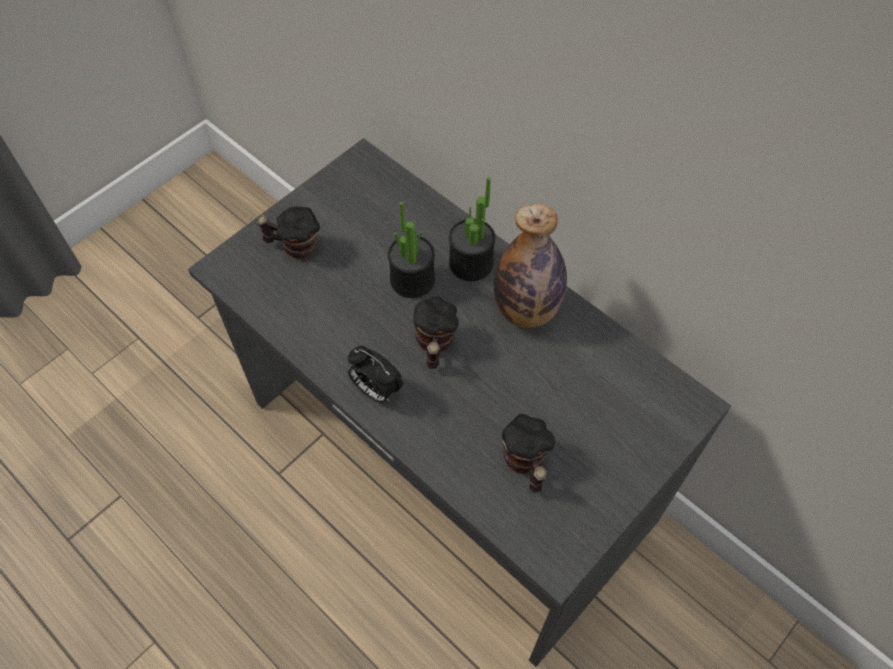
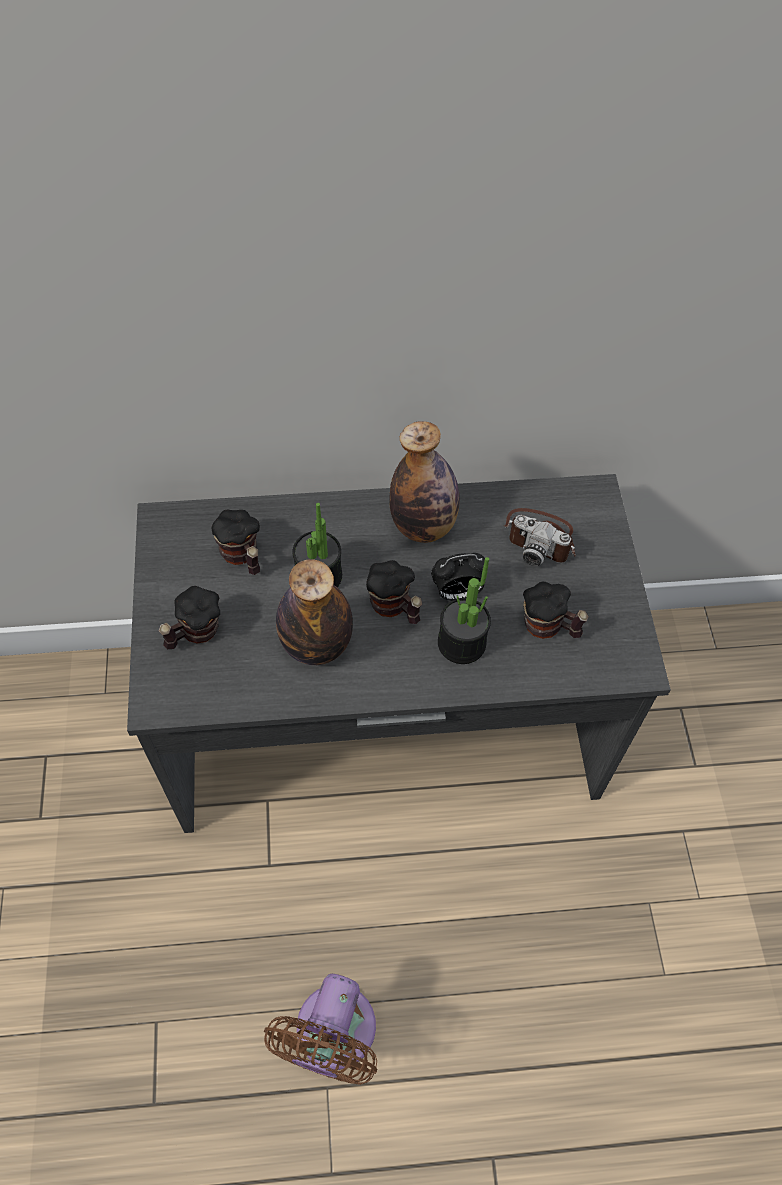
camera: 50 degrees left, 0 degrees up
(192, 615) = (332, 1037): none -> brown fan
(355, 322) = (316, 644): none -> bottle
(376, 390) = (394, 676): alarm clock -> alarm clock (456, 593)
(381, 224) = (242, 556): none -> mug
(471, 263) = (345, 527): potted plant -> potted plant (461, 643)
(603, 397) = (540, 538): none -> camera

